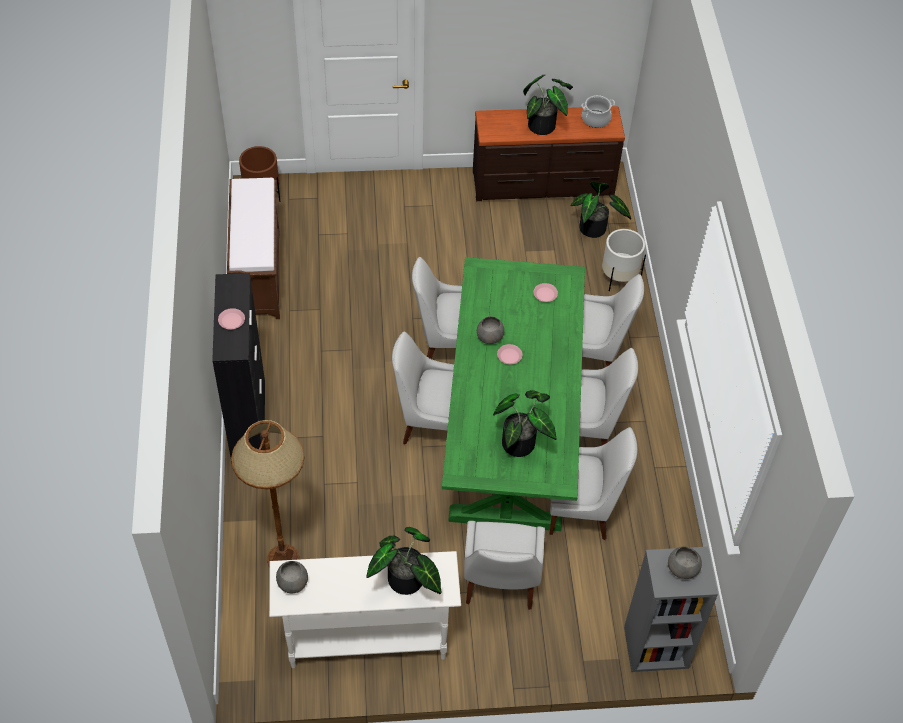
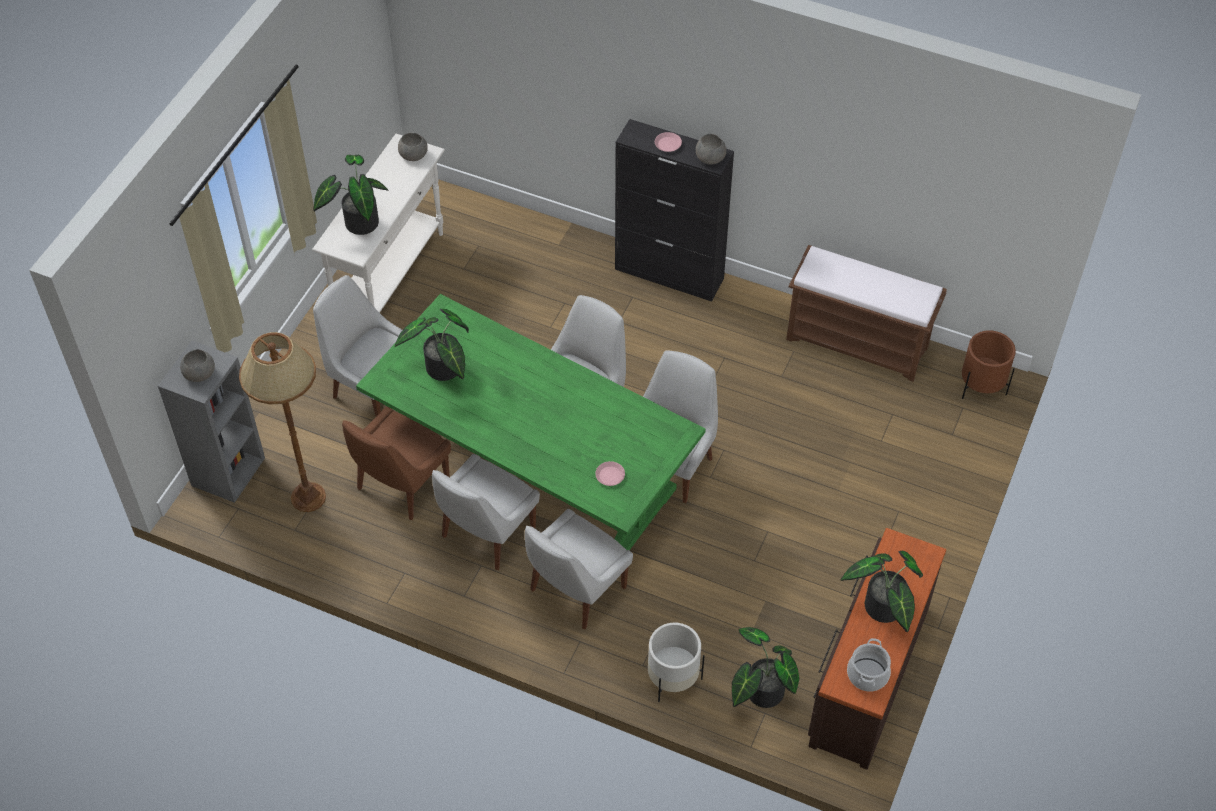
camera: 120 degrees right, 0 degrees up
(283, 559) = (506, 249): brown floor lamp -> brown floor lamp (308, 497)
(489, 337) = (584, 401): grey bowl -> grey bowl (709, 157)
(509, 356) = (549, 407): pink plate -> none
(582, 510) = (400, 486): white chair -> brown chair

